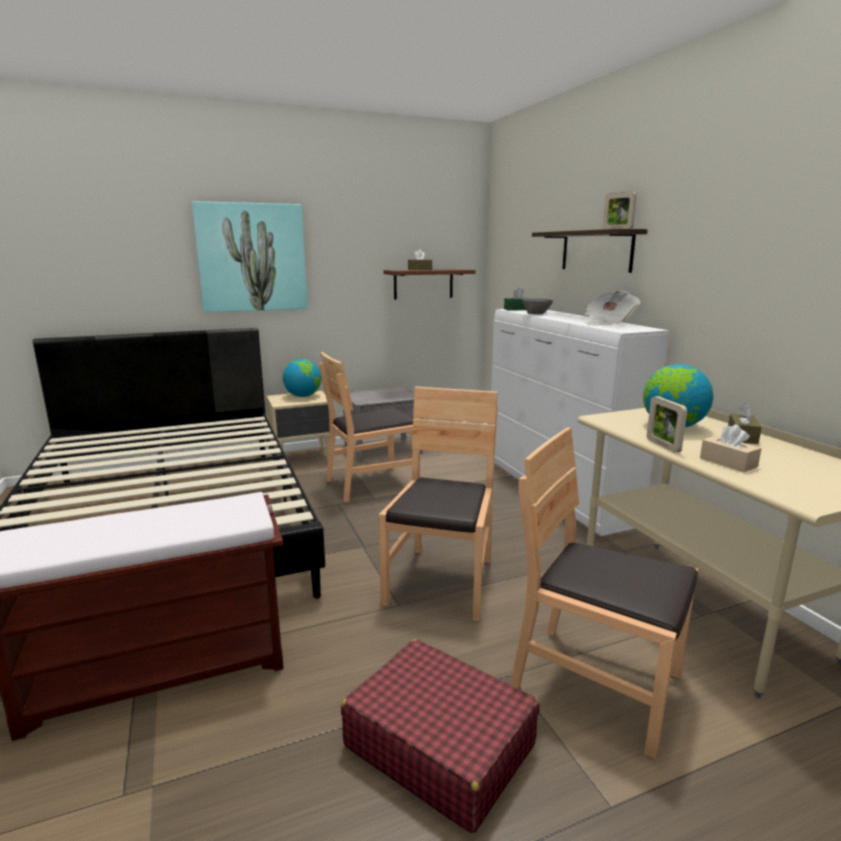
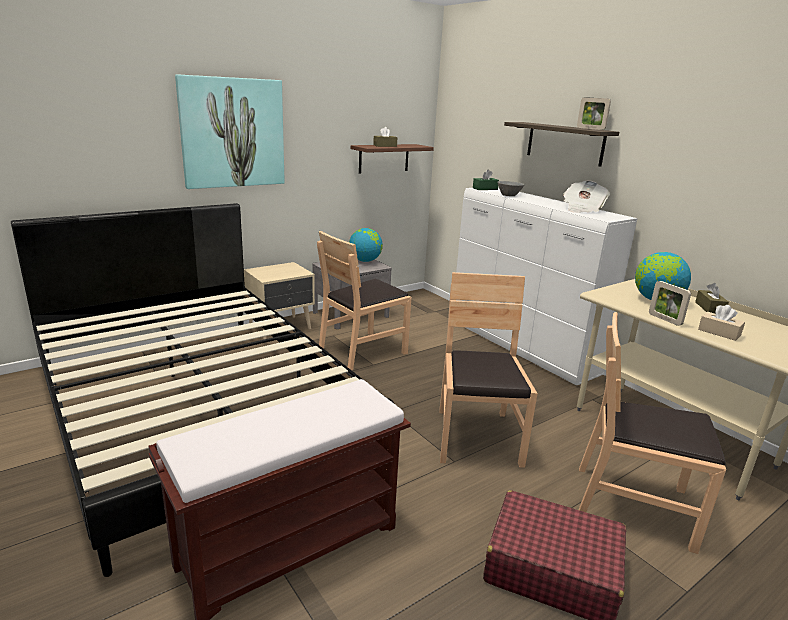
camera: 15 degrees left, 5 degrees up
(303, 396) = (281, 269): globe -> globe (365, 261)

